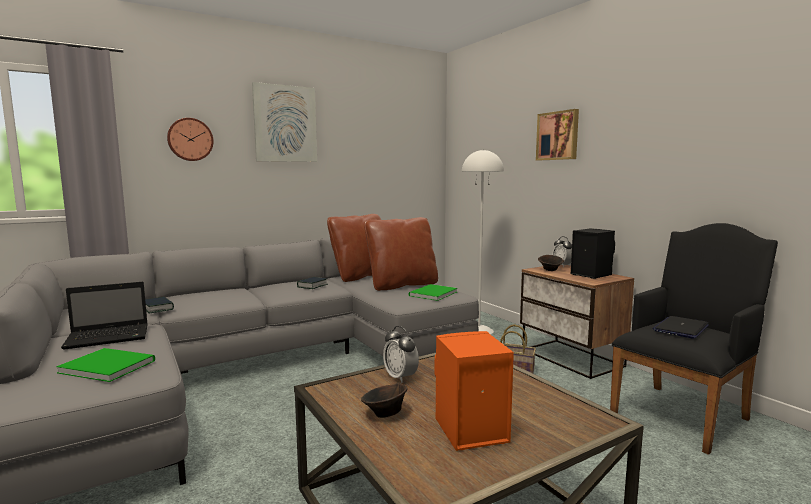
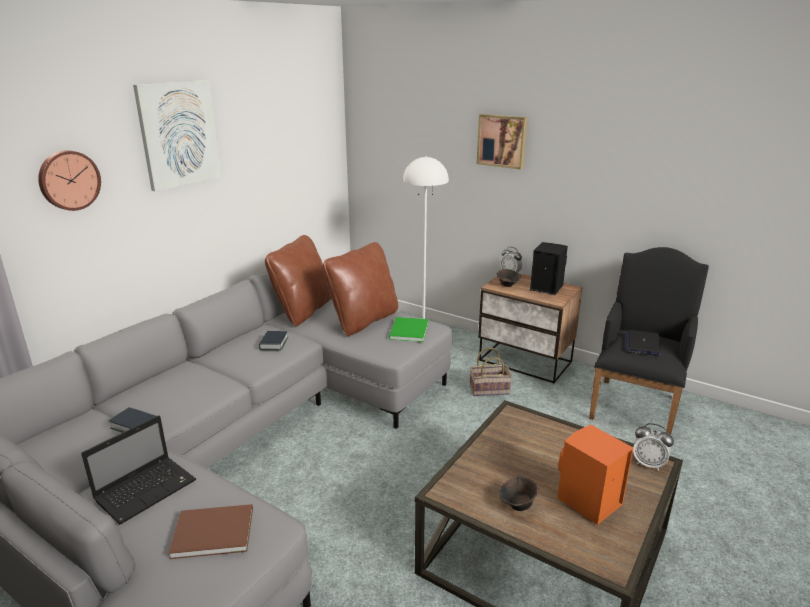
camera: 25 degrees left, 15 degrees up
(107, 366) = (211, 531): green book -> brown book
(400, 377) = (489, 459): alarm clock -> alarm clock (648, 464)

